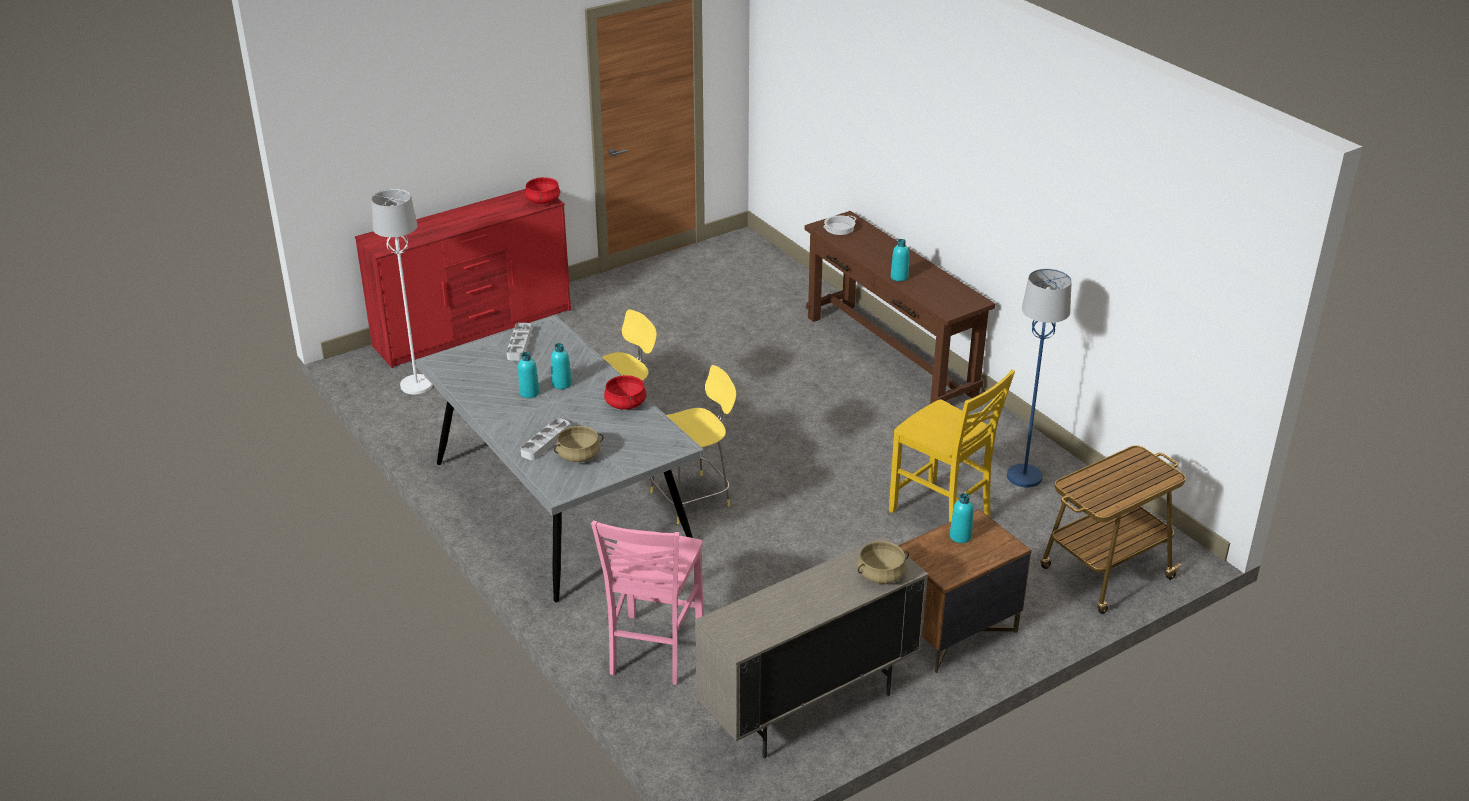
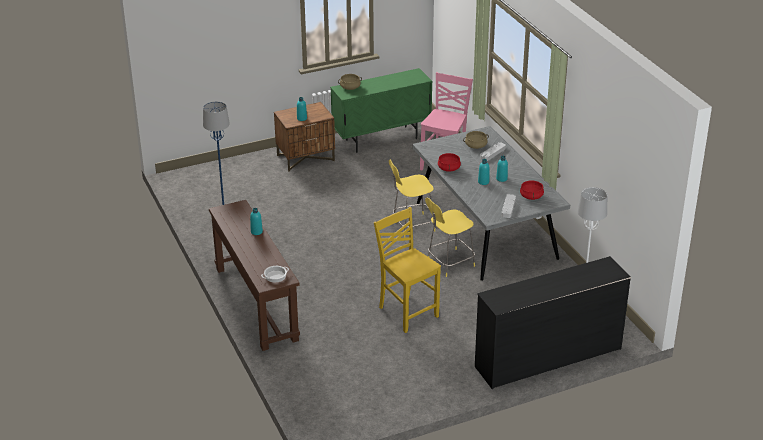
camera: 170 degrees left, 0 degrees up
(474, 328) = (547, 357): red dresser -> black dresser
(542, 200) = (494, 297): red cooking pot -> red cooking pot (531, 196)
(809, 707) = (382, 139): beige cabinet -> green cabinet
(942, 514) = (281, 205): yellow chair -> yellow chair (407, 312)
(1104, 574) = (219, 172): cart -> none

